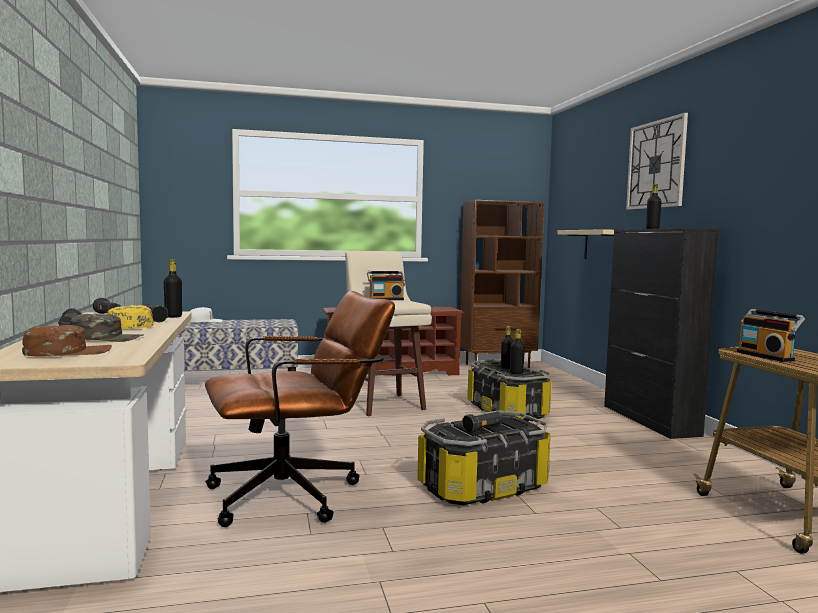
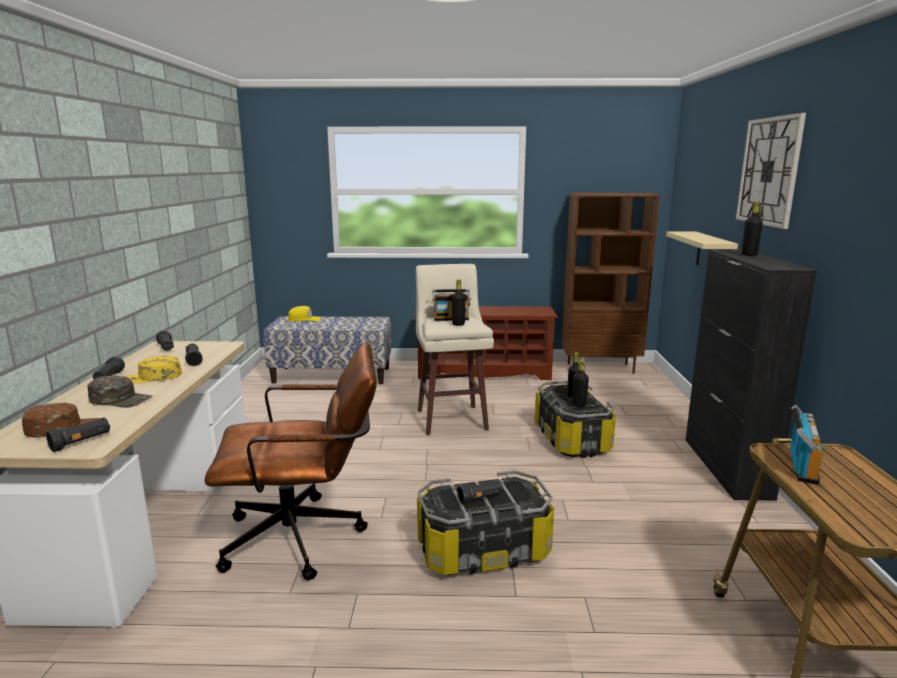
camera: 15 degrees right, 10 degrees up
(104, 358) = (81, 442): none -> black flashlight
(173, 316) = (217, 354): black bottle -> black bottle (458, 324)
(204, 321) = (304, 319): white cap -> yellow cap
(767, 356) = (800, 467): radio -> radio turned 150 degrees counterclockwise

